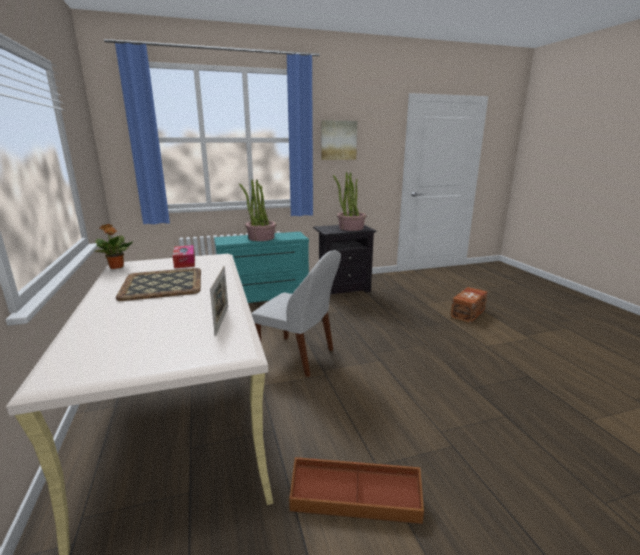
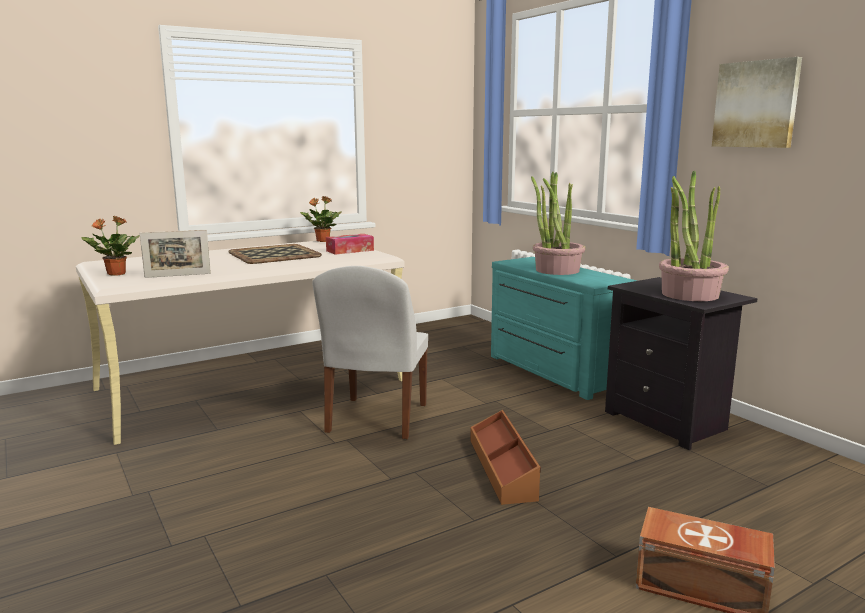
camera: 75 degrees right, 5 degrees down
(172, 354) = (115, 274): none -> potted plant
(355, 500) = (102, 482): brown storage box -> brown storage box (503, 468)

